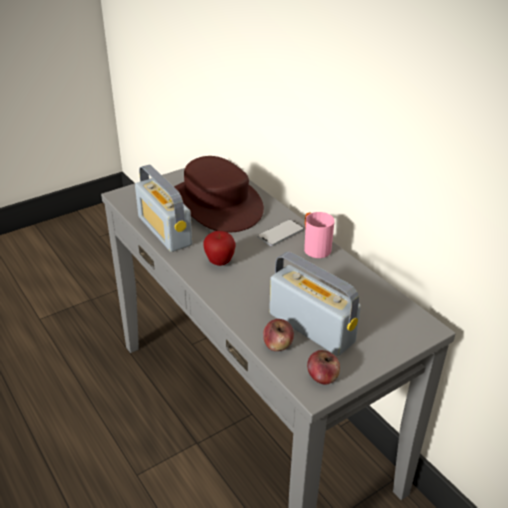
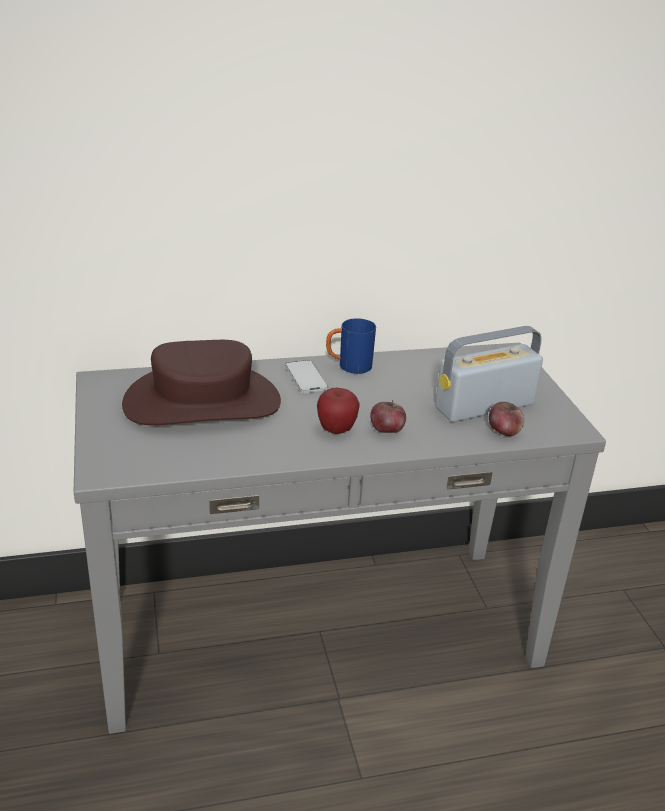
camera: 70 degrees left, 5 degrees down
(164, 231) = (234, 454): radio -> none
(314, 247) = (348, 366): pink mug -> blue mug
(322, 377) = (558, 420): apple -> apple (387, 430)

